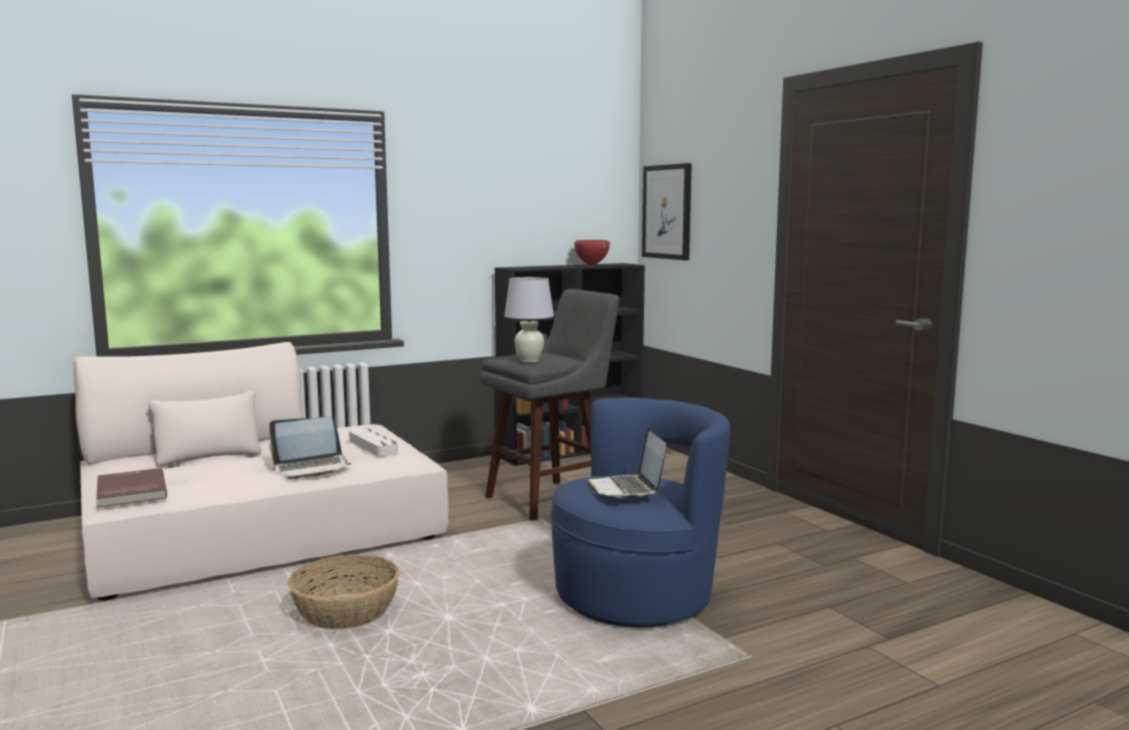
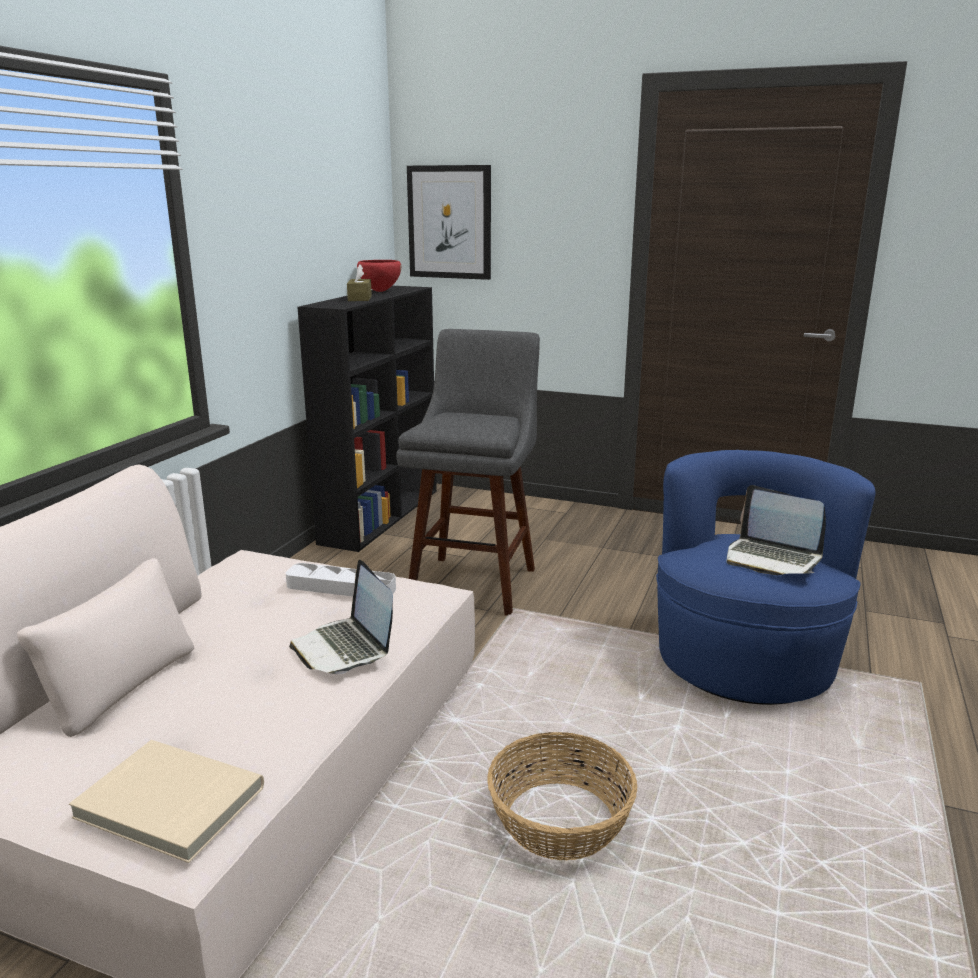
camera: 40 degrees left, 10 degrees up
(129, 491) = (168, 804): red book -> beige book
(311, 468) = (344, 648): laptop -> laptop turned 120 degrees clockwise
(529, 360) = (478, 428): white table lamp -> none
(554, 266) = (360, 298): none -> brown tissue box

